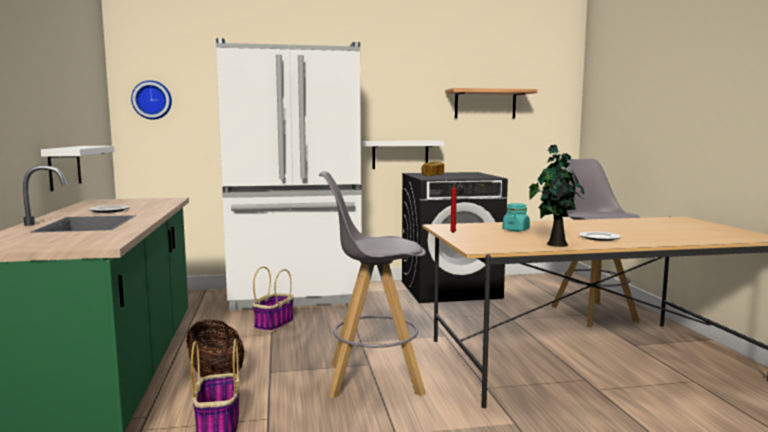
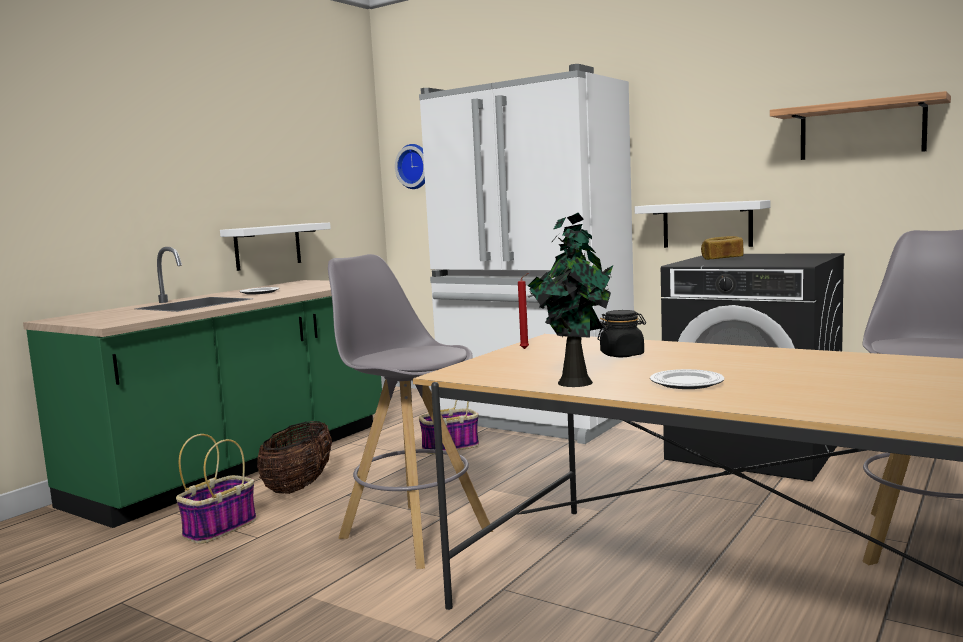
camera: 45 degrees right, 0 degrees up
(515, 230) = (622, 355): turquoise jar -> black jar

